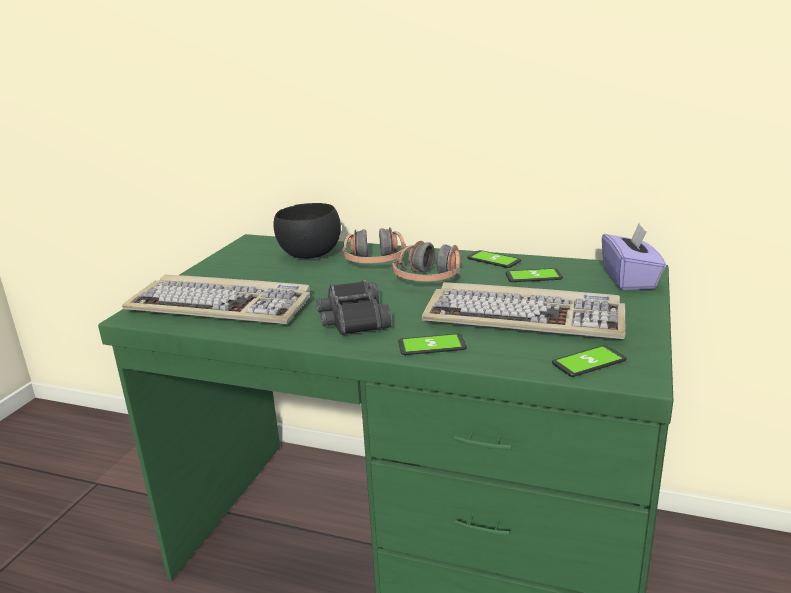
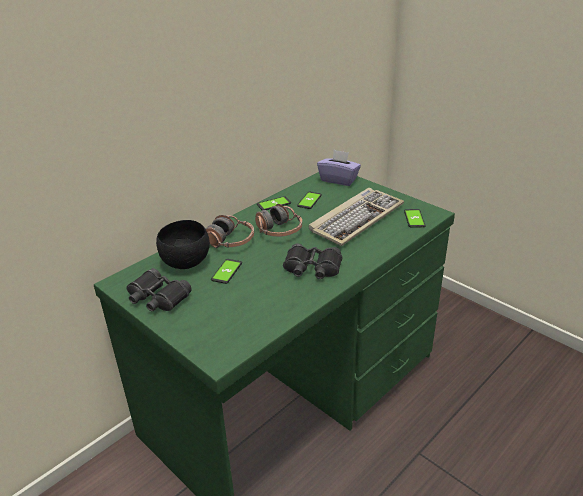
camera: 65 degrees left, 10 degrees up
(222, 305) = (242, 315): keyboard -> none
(234, 262) = (157, 298): none -> black binoculars
(432, 346) = (367, 252): phone -> phone (226, 271)

